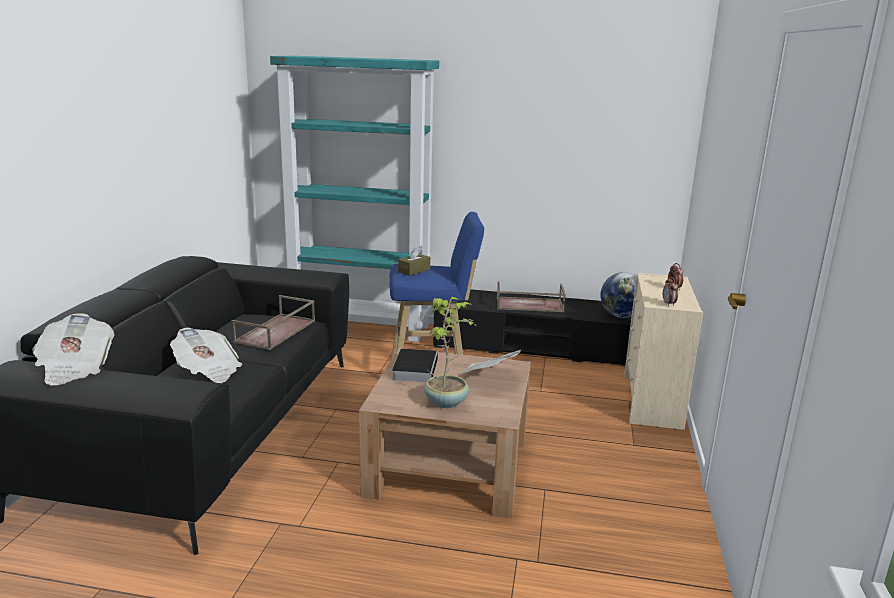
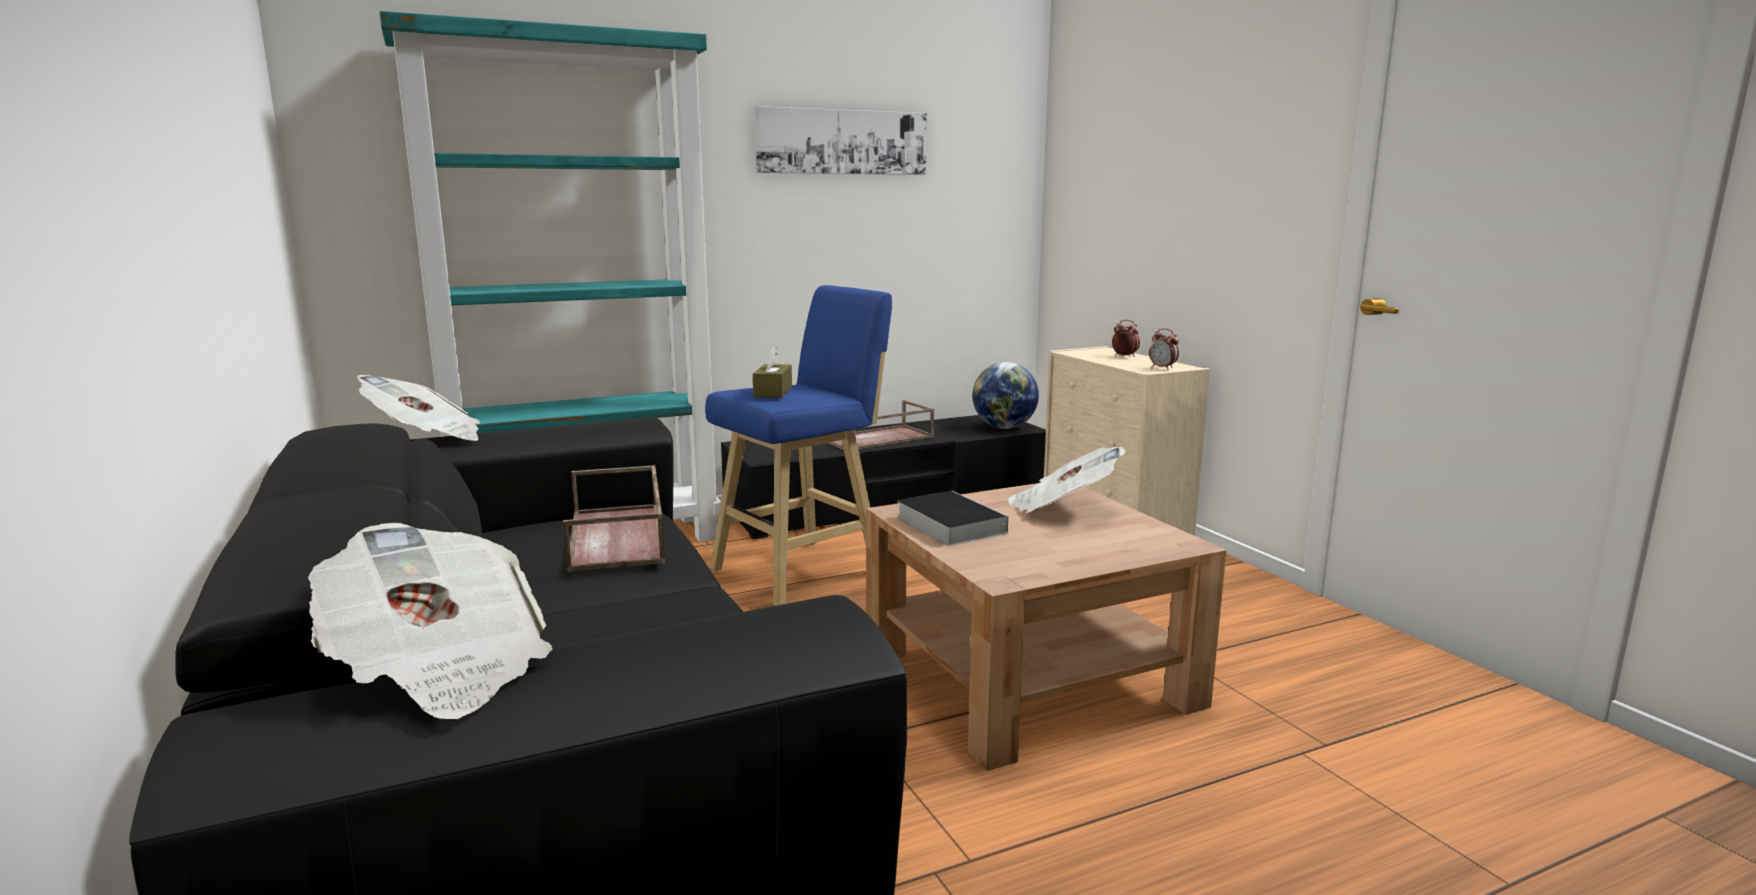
camera: 35 degrees left, 5 degrees down
(208, 371) = (611, 626): newspaper -> newspaper (427, 438)
(447, 402) = (1080, 548): potted plant -> none
(538, 115) = (842, 142): none -> picture

